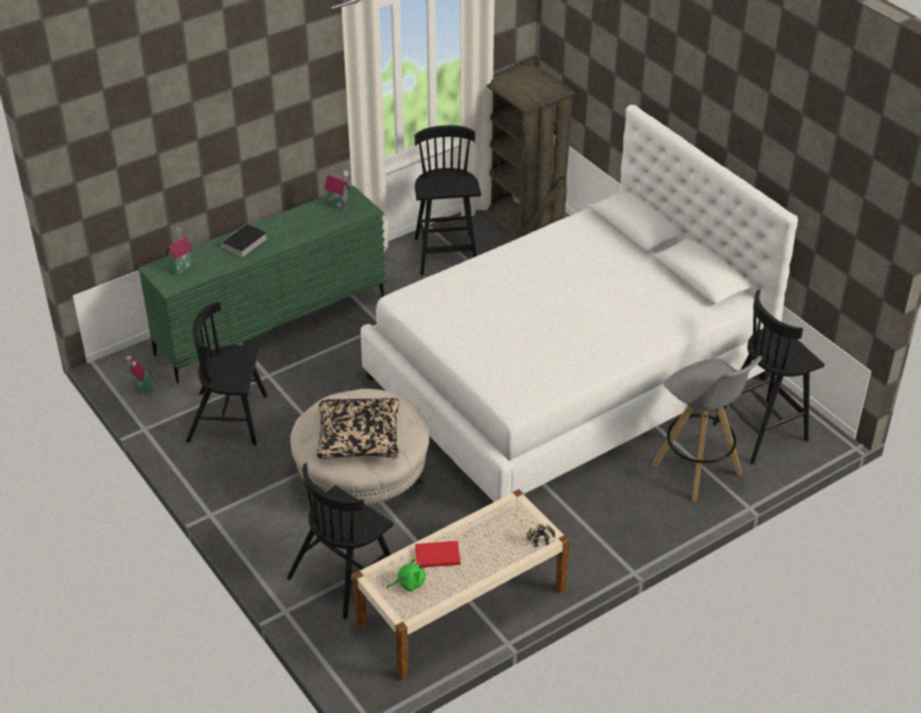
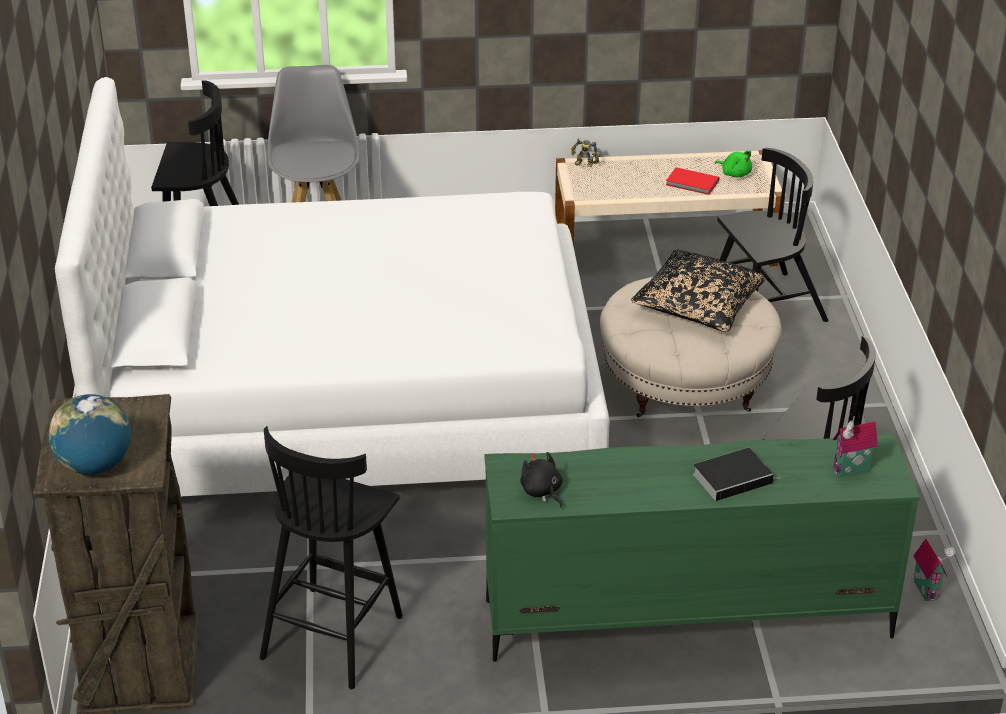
camera: 150 degrees left, 5 degrees down
(338, 204) = (542, 492): toy house -> black plush toy
(409, 583) = (735, 173): green plush toy -> green plush toy turned 150 degrees counterclockwise
(518, 76) = (95, 465): none -> globe

